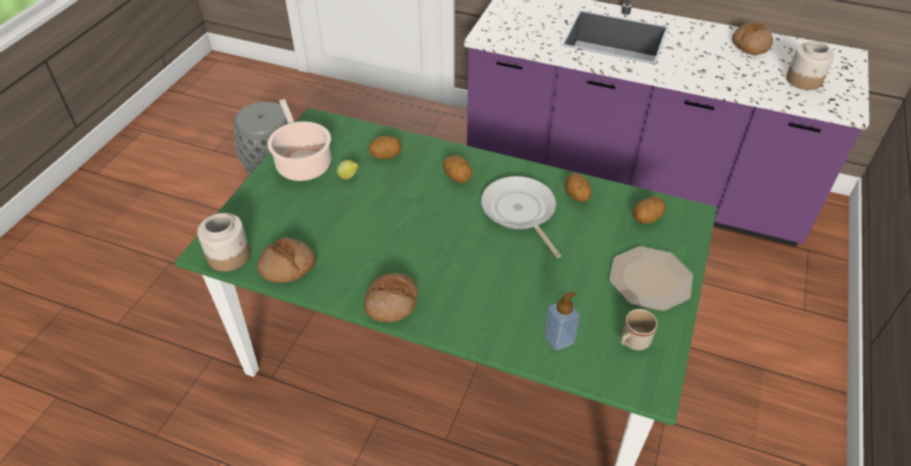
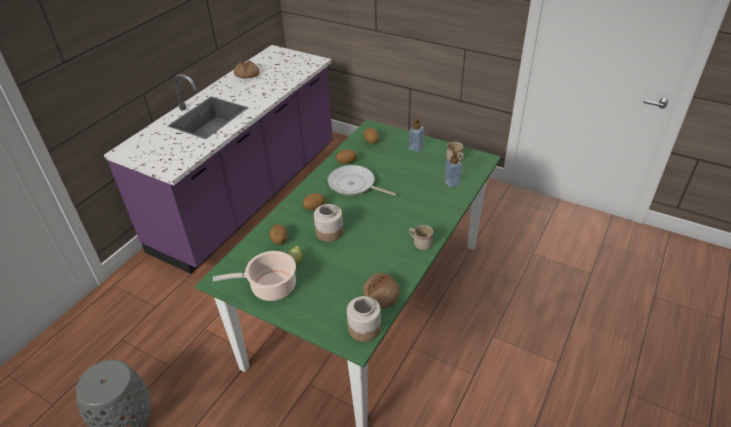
camera: 80 degrees left, 5 degrees down
(392, 302) = (420, 243): bread -> beige mug
(520, 212) = (354, 185): frying pan -> frying pan turned 45 degrees clockwise
(651, 280) = (415, 148): plate -> soap dispenser
(804, 80) = (289, 66): jar -> jar (330, 232)

